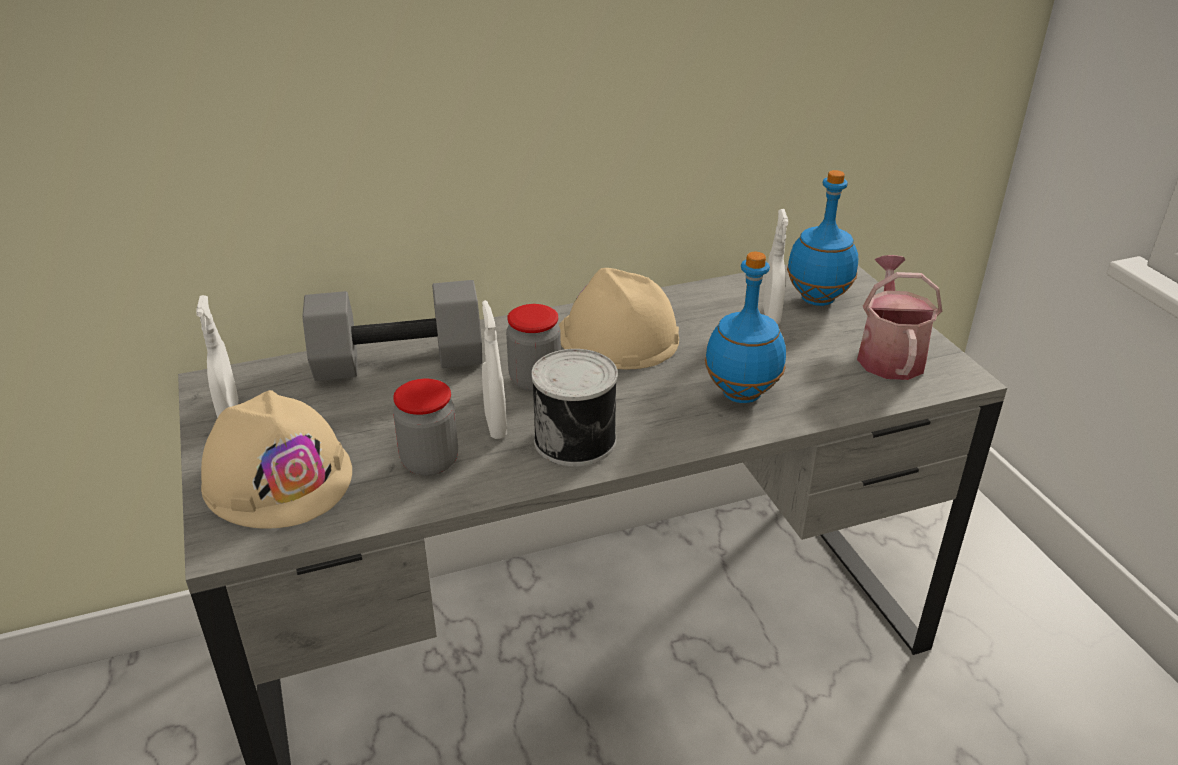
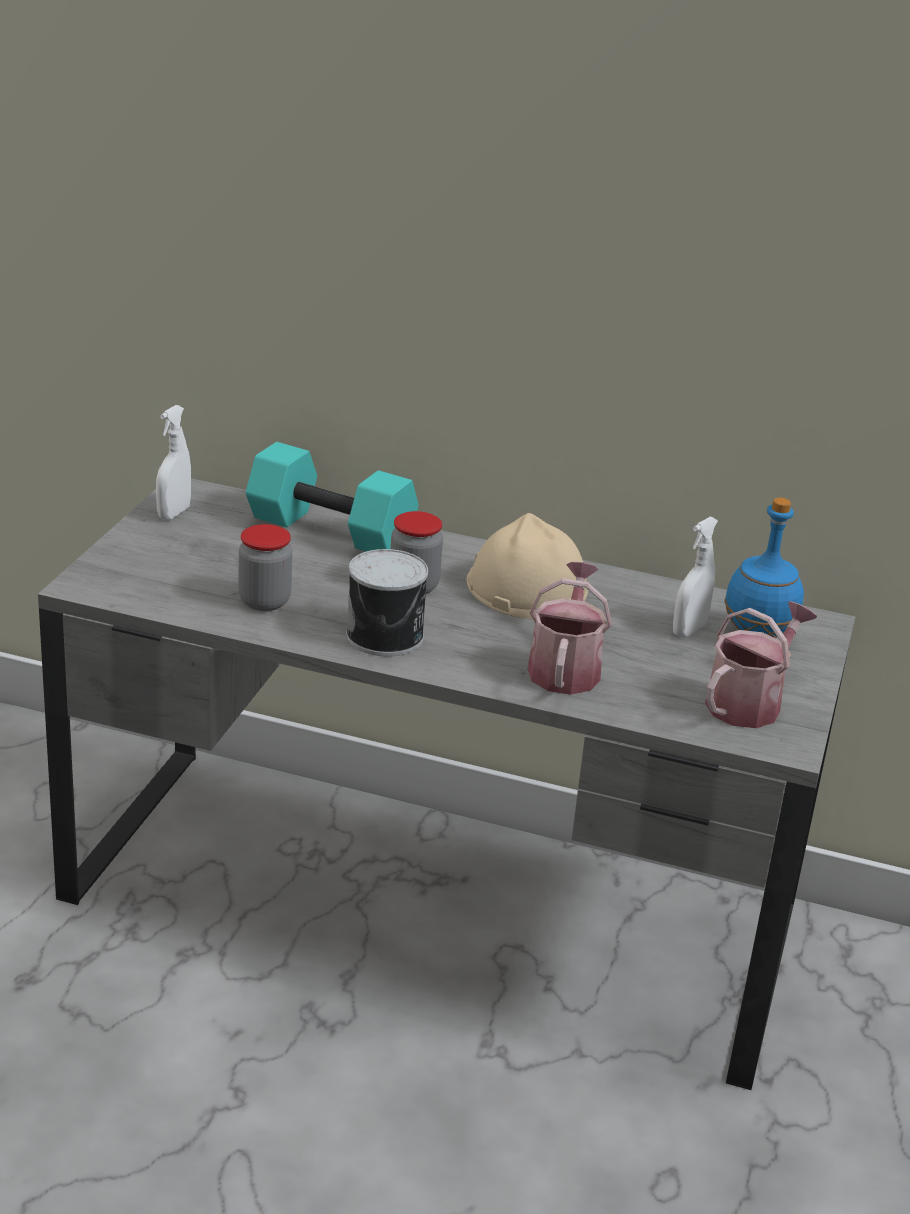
camera: 35 degrees right, 5 degrees down
(278, 477) = (156, 565): beige hard hat -> none
(400, 360) = (333, 530): grey dumbbell -> turquoise dumbbell
(495, 425) = (341, 601): white spray bottle -> none
(741, 393) = (565, 668): blue bottle -> watering can

